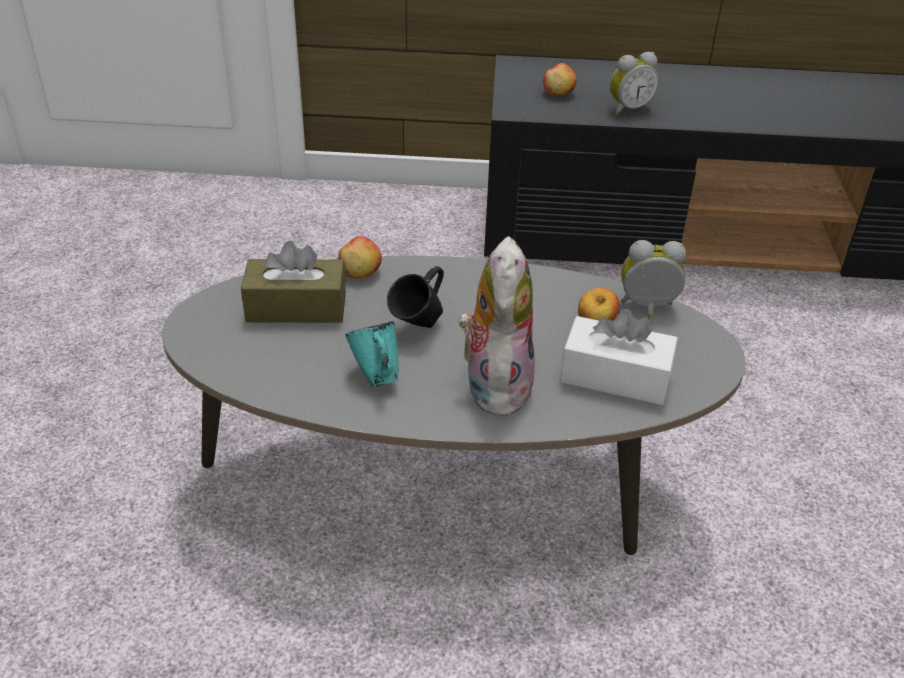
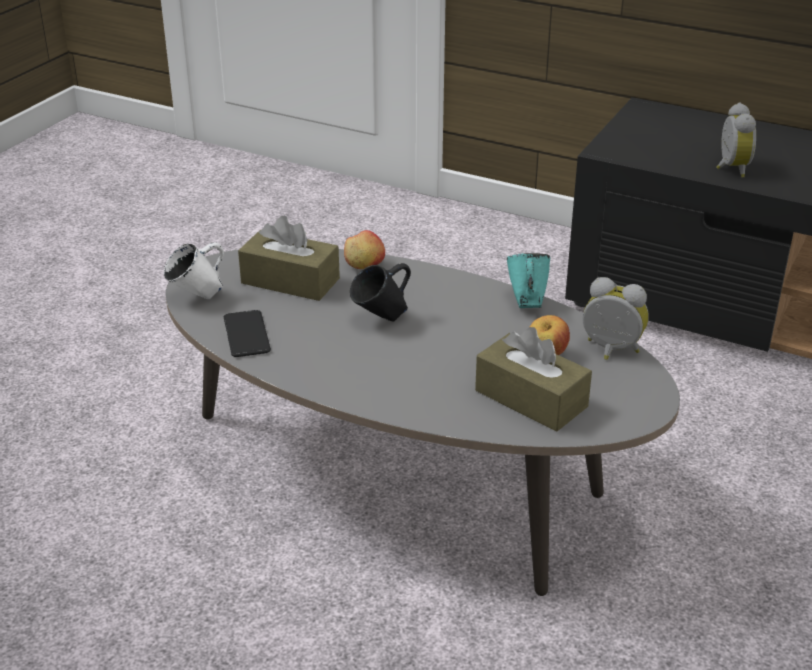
camera: 25 degrees right, 5 degrees down
(209, 350) = (198, 298): none -> white mug
(292, 380) = (246, 335): none -> phone
(376, 377) = (316, 349): turquoise mug -> turquoise mug (526, 303)
(494, 384) = (414, 378): plush toy -> none
(558, 93) = (667, 142): apple -> none
(615, 377) = (531, 399): white tissue box -> brown tissue box
(628, 109) = (730, 168): alarm clock -> alarm clock turned 90 degrees counterclockwise

